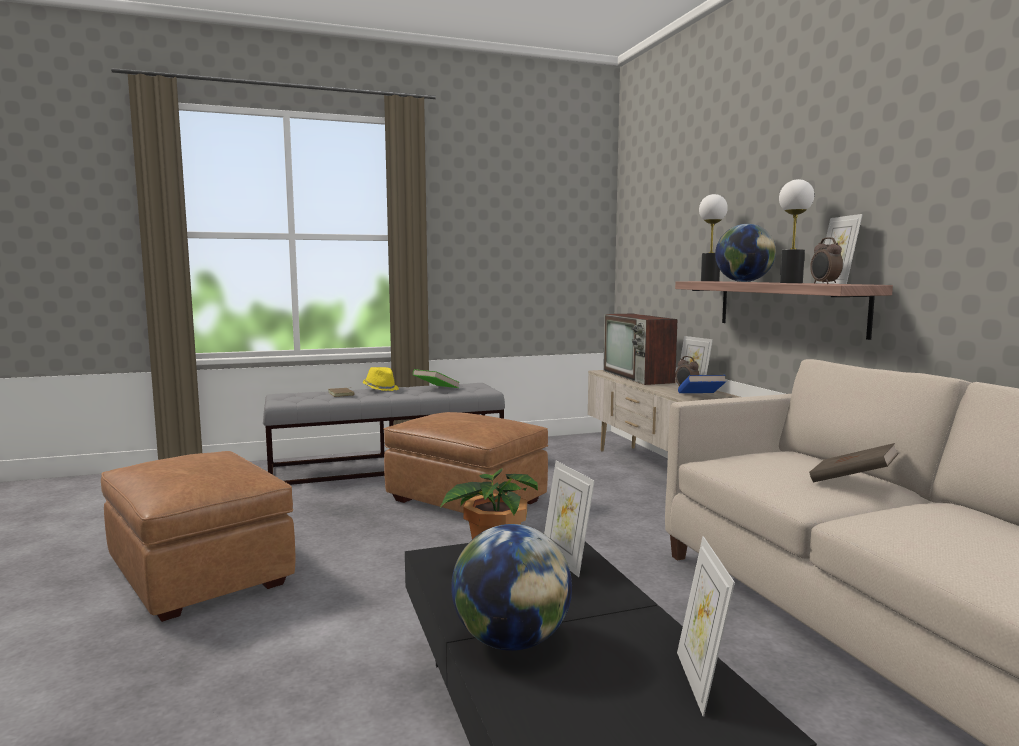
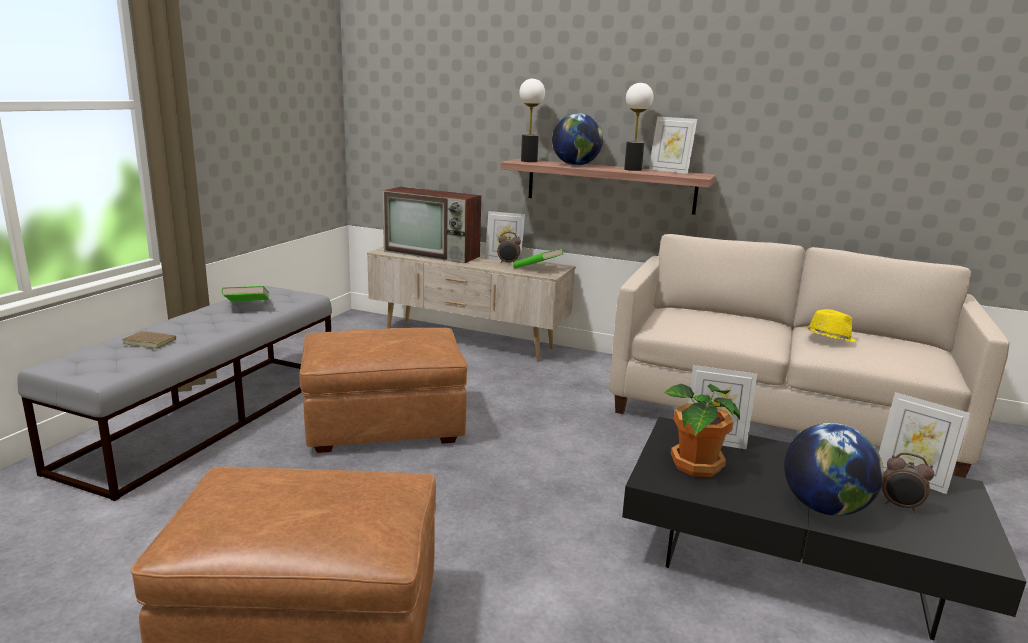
camera: 50 degrees left, 10 degrees up
(381, 389) = (177, 321): yellow hat -> yellow hat (828, 339)
(700, 396) = (537, 269): blue book -> green book
(824, 284) = (679, 174): alarm clock -> alarm clock (900, 506)
(852, 482) = (762, 325): brown book -> none

